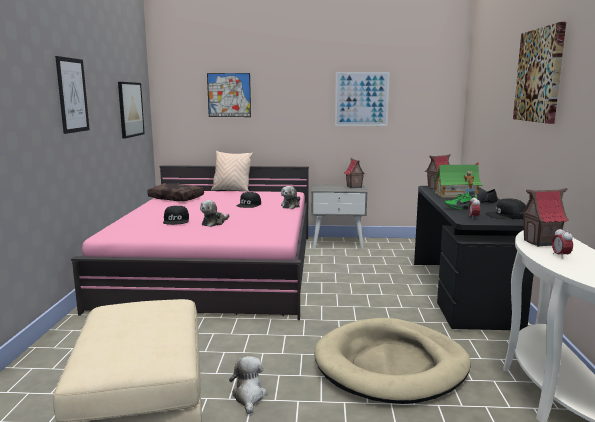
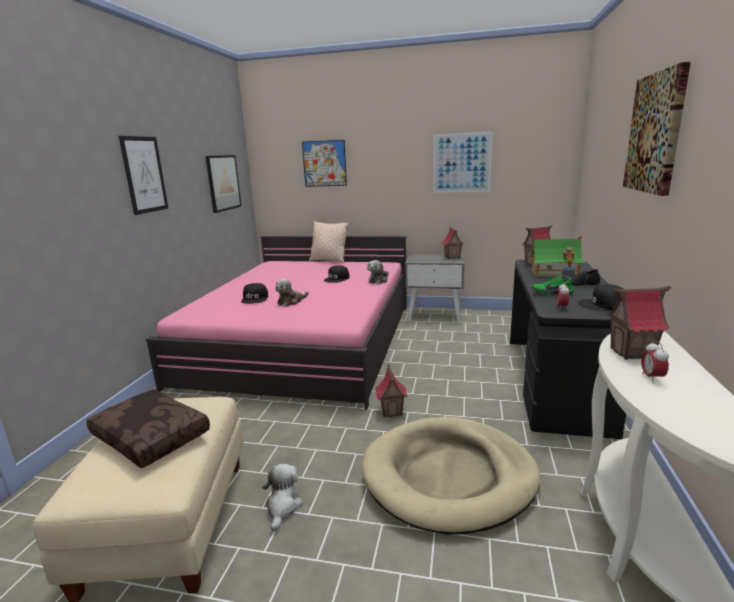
camera: 10 degrees right, 5 degrees up
(177, 198) = (271, 270): brown pillow -> brown pillow (153, 436)
(323, 320) = (392, 411): none -> toy house

